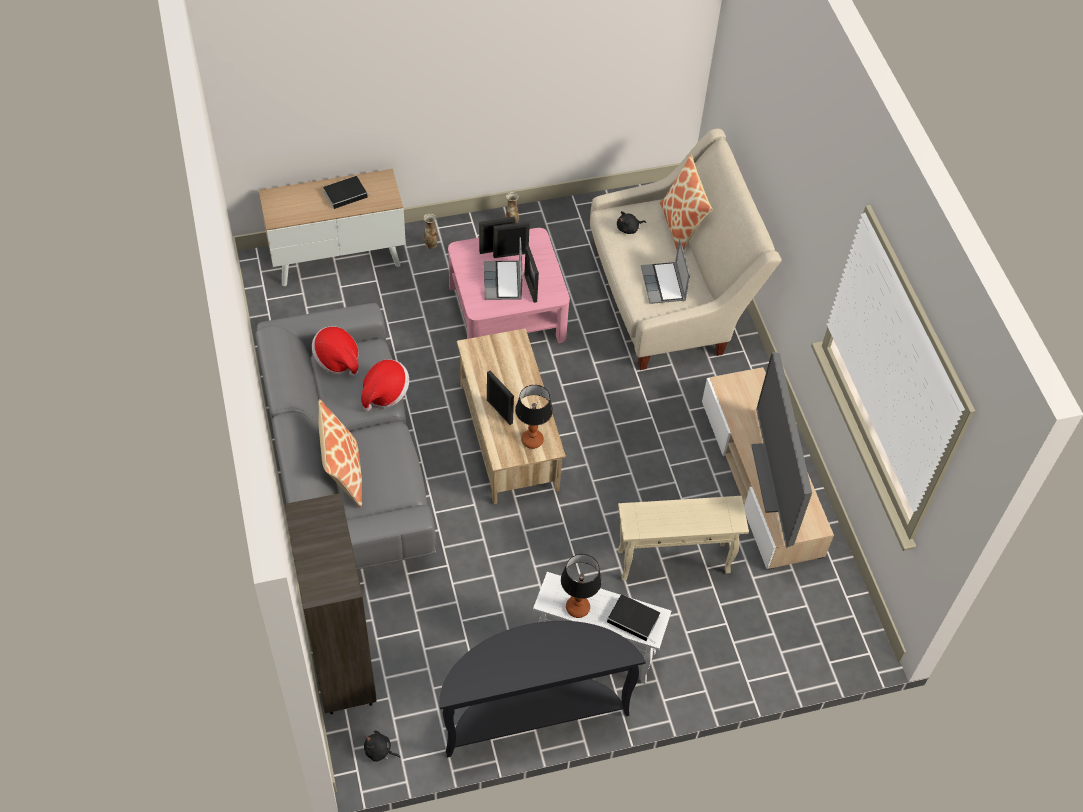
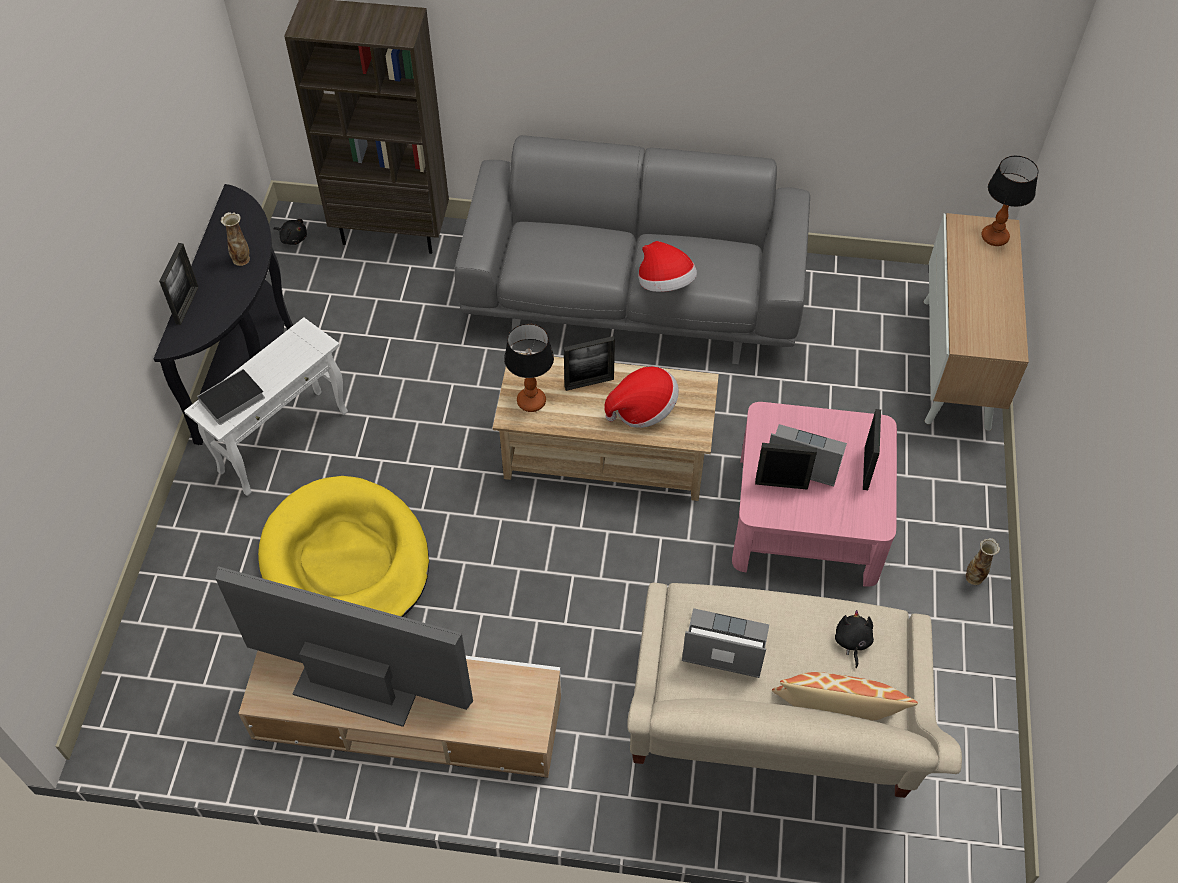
camera: 115 degrees right, 0 degrees up
(337, 360) = (733, 254): hat -> hat (642, 409)
(343, 473) = (574, 226): pillow -> none
(346, 194) = (989, 301): book -> none
(379, 751) = (293, 238): black plush toy -> black plush toy turned 75 degrees clockwise
(431, 244) = (956, 467): vase -> vase (242, 259)
(510, 254) = (852, 481): picture frame -> picture frame (187, 305)
(577, 607) = (279, 355): table lamp -> table lamp (995, 237)
(673, 561) = (346, 561): beige side table -> yellow dog bed

